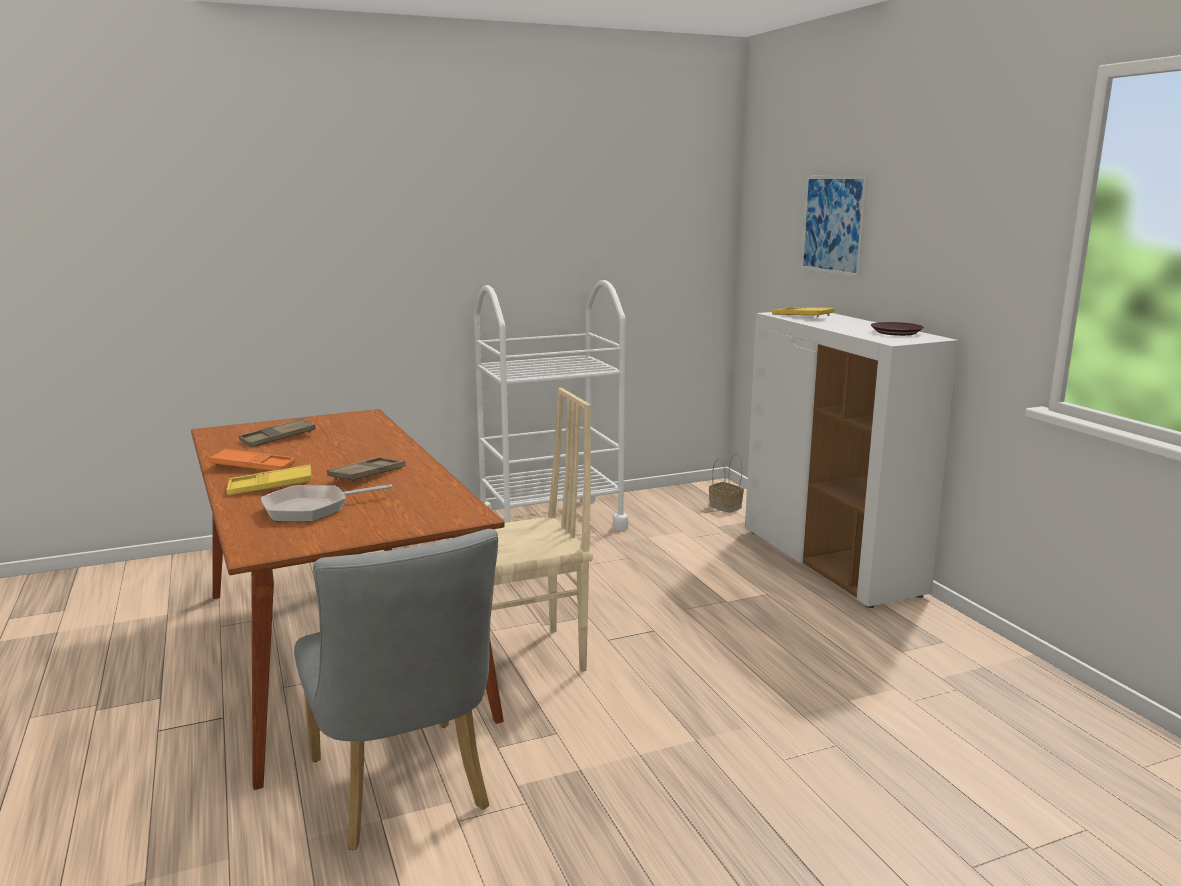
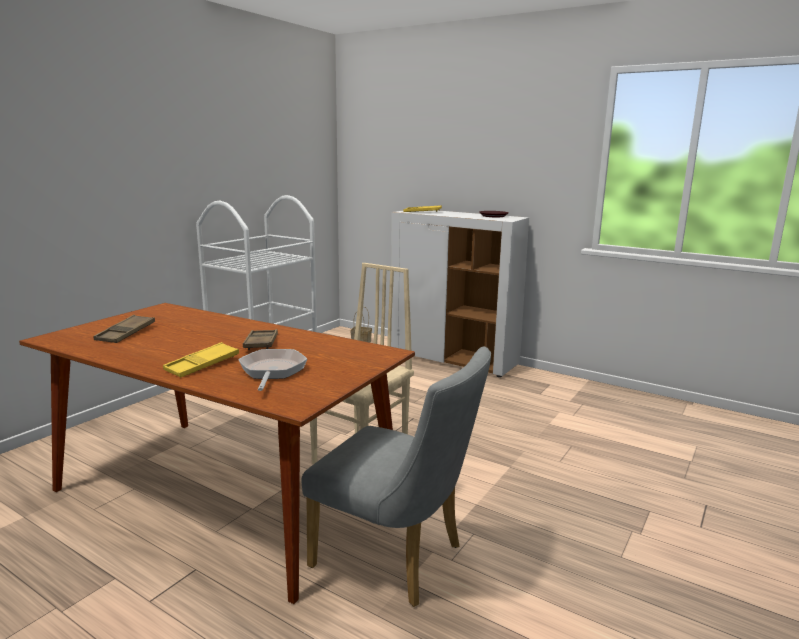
camera: 35 degrees left, 0 degrees up
(253, 466) = (152, 355): orange tray -> none
(312, 509) = (272, 371): frying pan -> frying pan turned 150 degrees clockwise
(833, 224) = (425, 155): picture -> none

